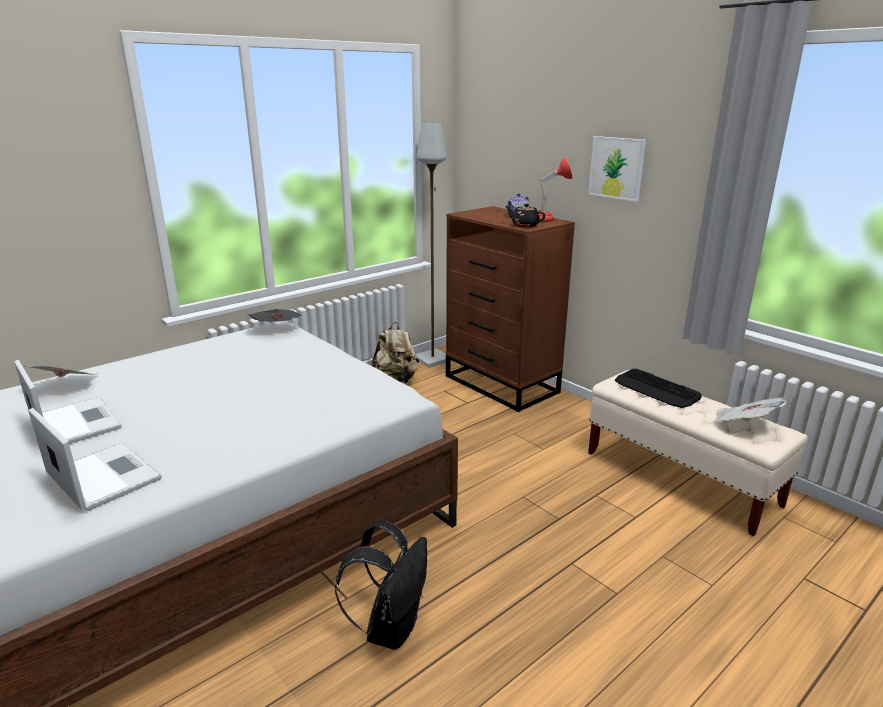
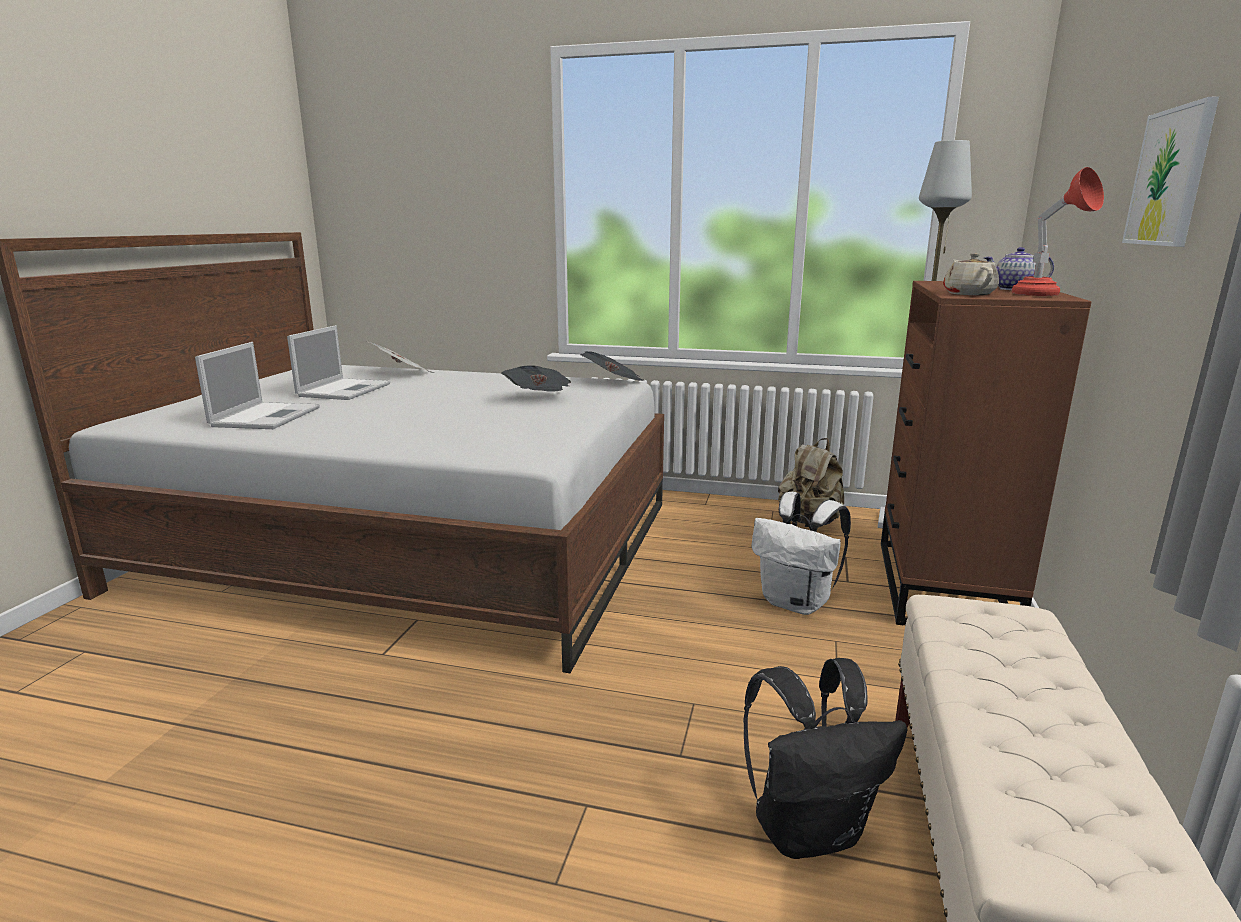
camera: 55 degrees right, 5 degrees down
(391, 627) = (353, 699): black backpack -> black backpack (809, 830)
(470, 425) = (797, 603): none -> white backpack
(524, 225) = (968, 294): black teapot -> beige teapot
(656, 389) = (1014, 651): keyboard -> none
(743, 424) = (1073, 800): newspaper -> newspaper (539, 398)

